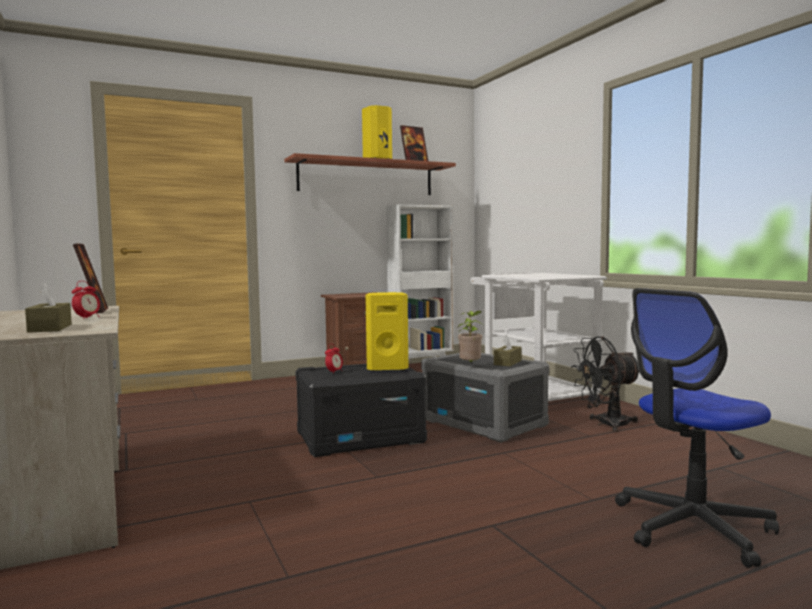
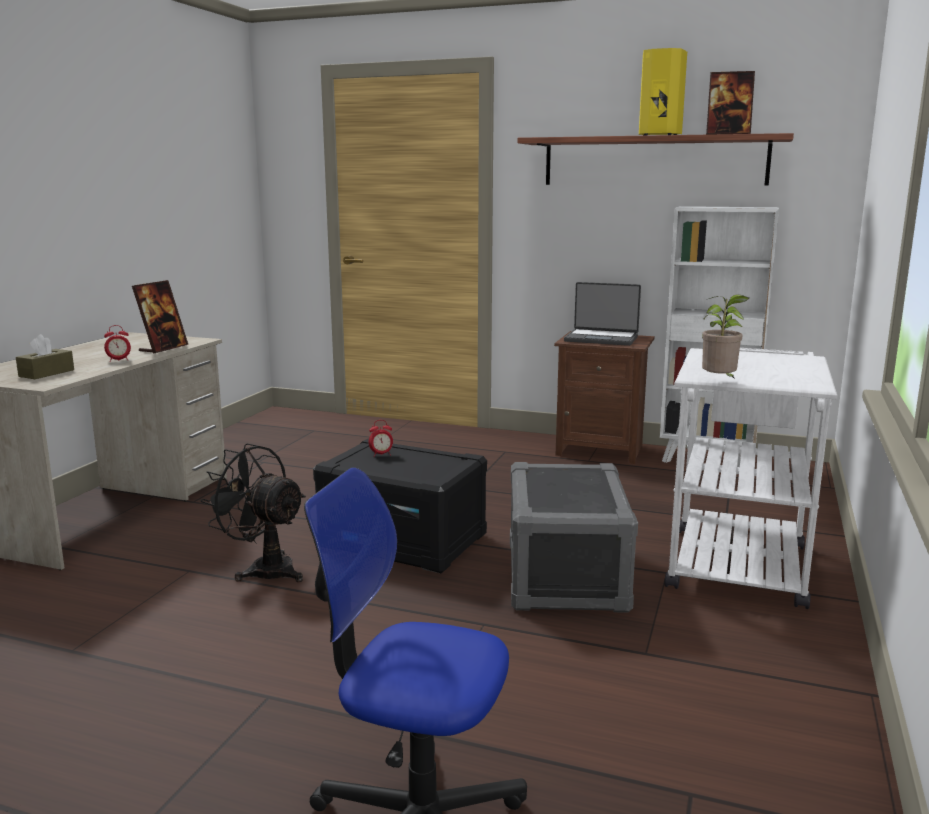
camera: 45 degrees right, 10 degrees up
(355, 294) = (601, 339): none -> laptop
(387, 368) = (437, 465): yellow speaker -> none
(470, 366) = (524, 492): potted plant -> potted plant (720, 382)
(507, 362) = (585, 501): brown tissue box -> none
(606, 424) = (718, 647): black fan -> black fan (264, 569)

